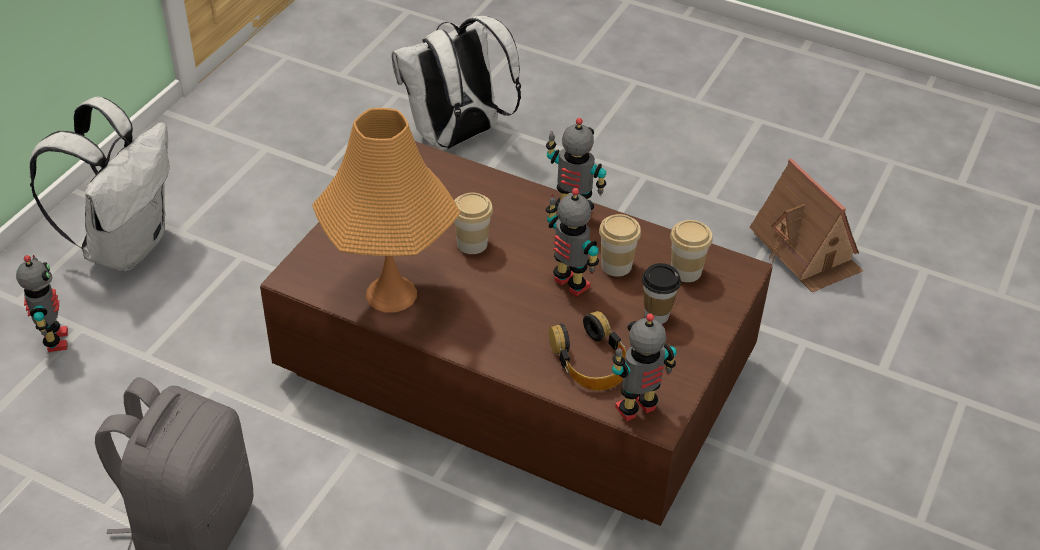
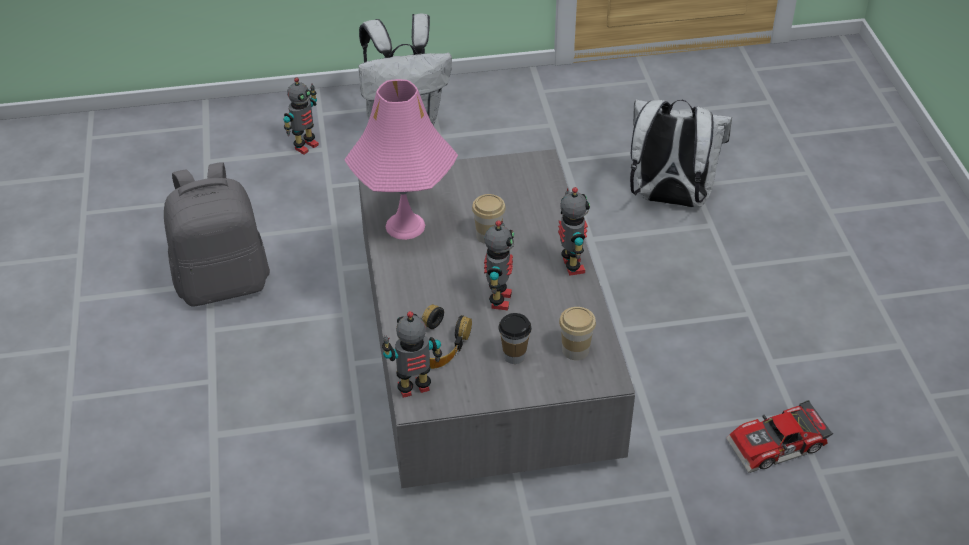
camera: 55 degrees right, 0 degrees up
(391, 293) = (405, 225): orange table lamp -> pink table lamp
(515, 367) = (484, 348): brown coffee table -> grey coffee table
(616, 265) = (542, 312): cup -> none
(637, 410) = (414, 390): toy robot -> toy robot turned 45 degrees counterclockwise
(806, 251) = (778, 447): toy house -> toy car

